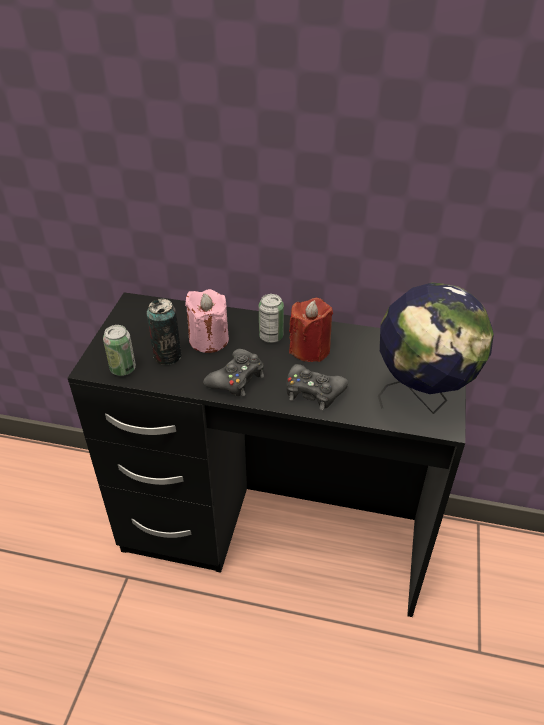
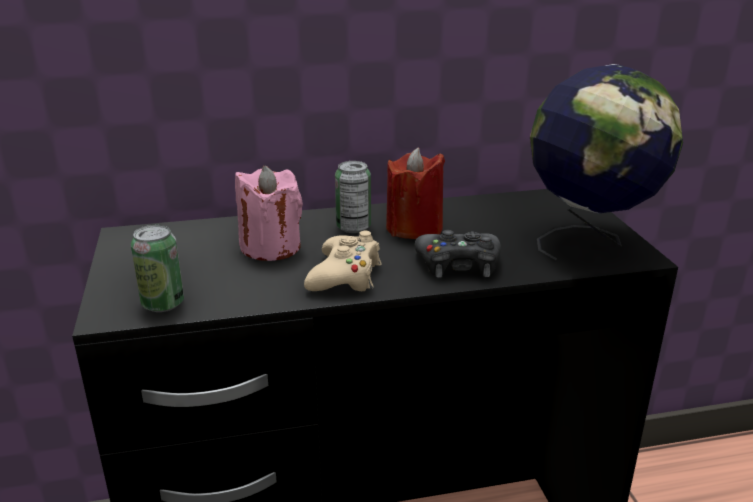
camera: 25 degrees left, 15 degrees down
(167, 356) = (223, 275): can -> none
(236, 379) = (345, 275): black game controller -> beige game controller

